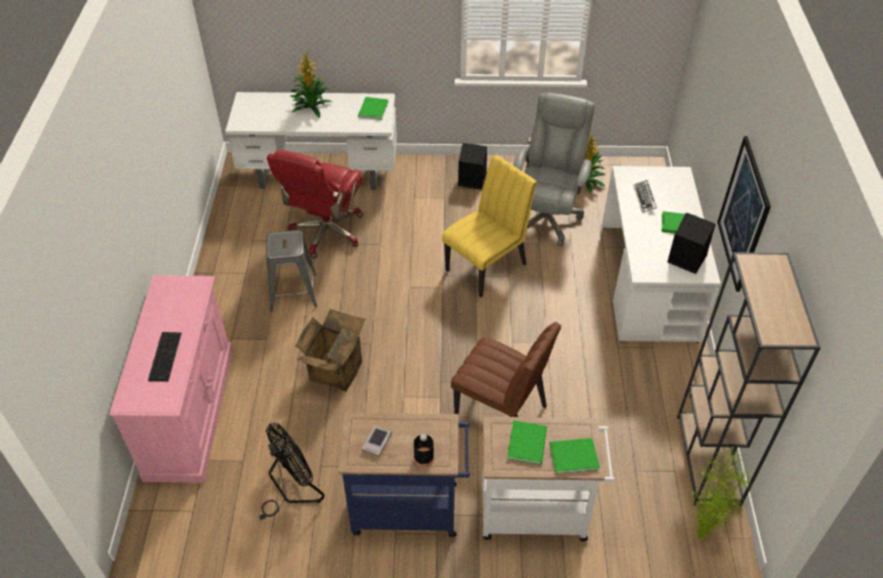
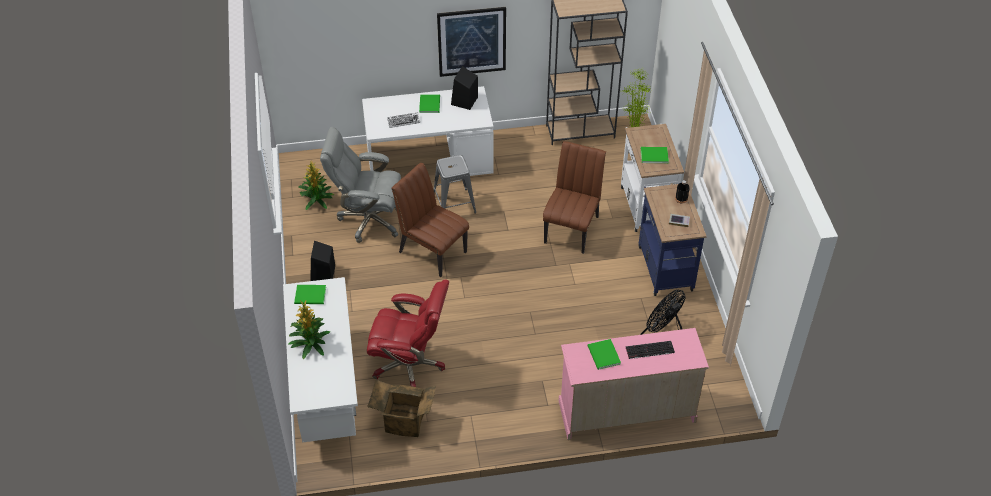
camera: 100 degrees left, 0 degrees up
(293, 292) = (486, 374): grey stool -> grey stool (454, 204)
(334, 369) = (561, 330): cardboard box -> cardboard box (404, 422)
(486, 268) = (433, 252): yellow chair -> brown chair
(572, 455) = (655, 136): green book -> green book (603, 356)

